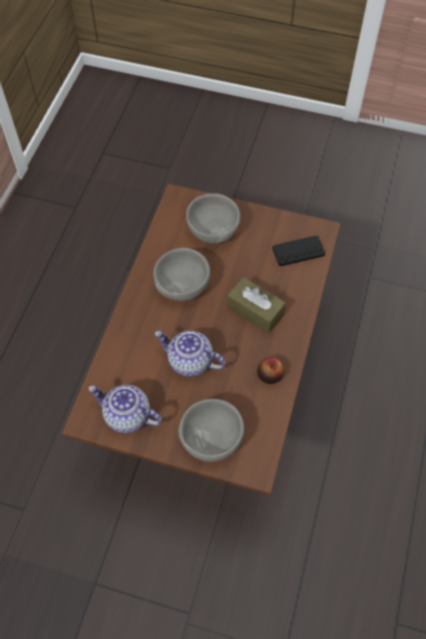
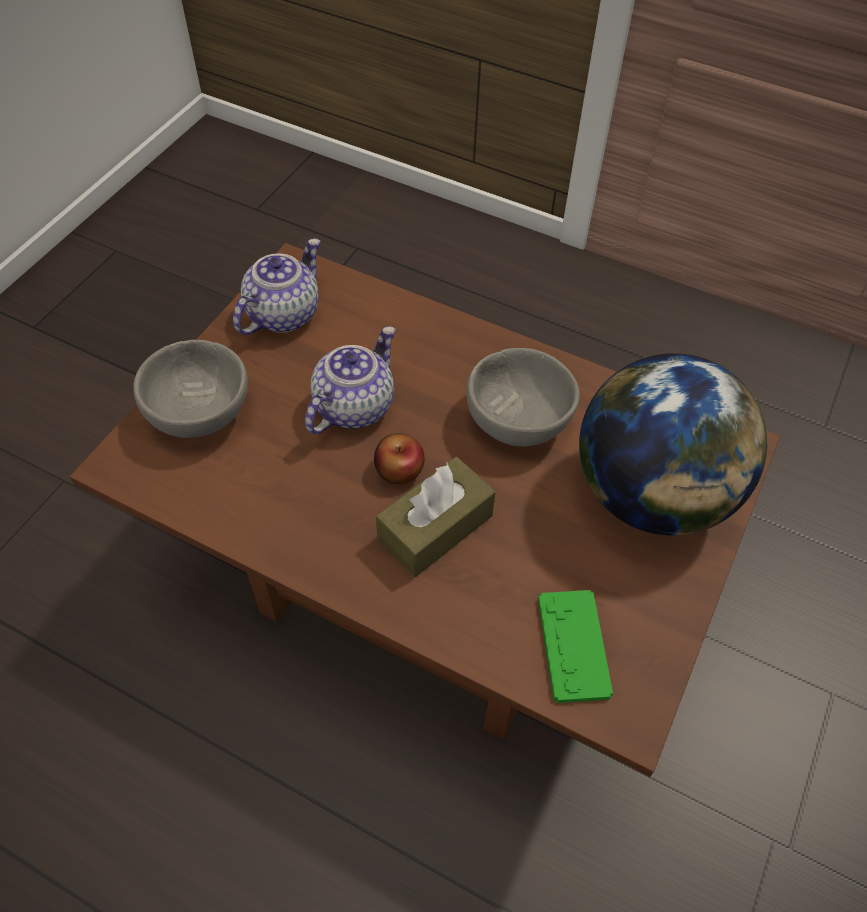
camera: 100 degrees right, 5 degrees down
(214, 229) = (651, 494): grey bowl -> globe
(269, 375) = (286, 522): apple -> apple (399, 469)
(298, 251) = (573, 646): black game controller -> green game controller

